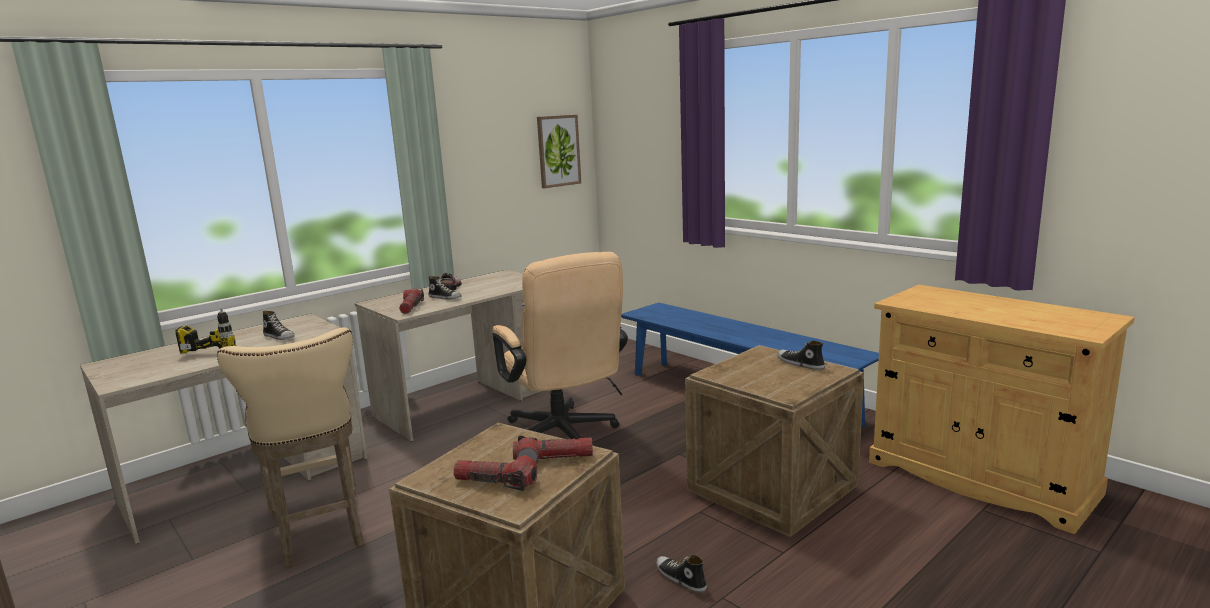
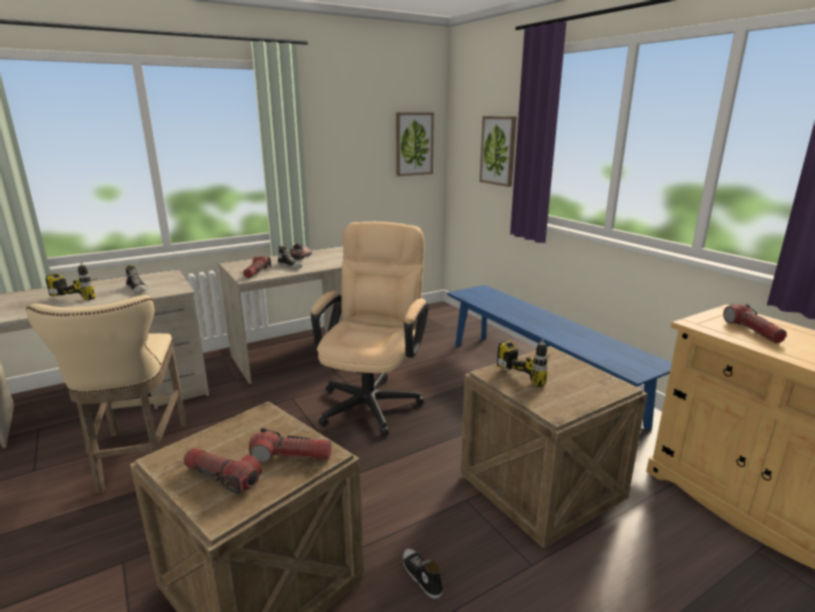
camera: 10 degrees right, 5 degrees up
(564, 437) = (373, 399): beige office chair -> beige office chair turned 150 degrees counterclockwise
(658, 152) = (498, 150): none -> picture
(752, 367) = (533, 371): none -> power drill
(800, 364) = (582, 374): shoe -> none
(946, 302) = (752, 331): none -> flashlight

